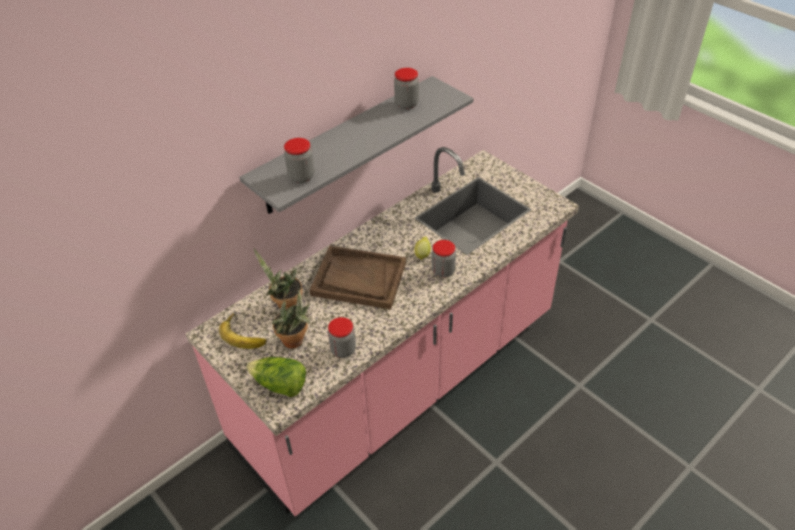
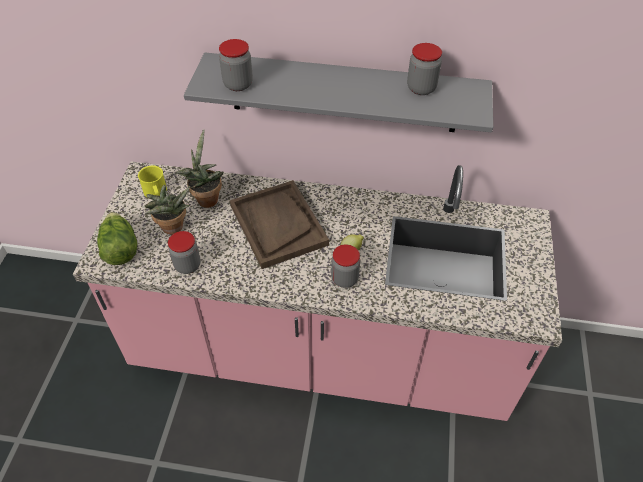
camera: 50 degrees right, 5 degrees up
(245, 334) = (156, 194): banana -> yellow mug

